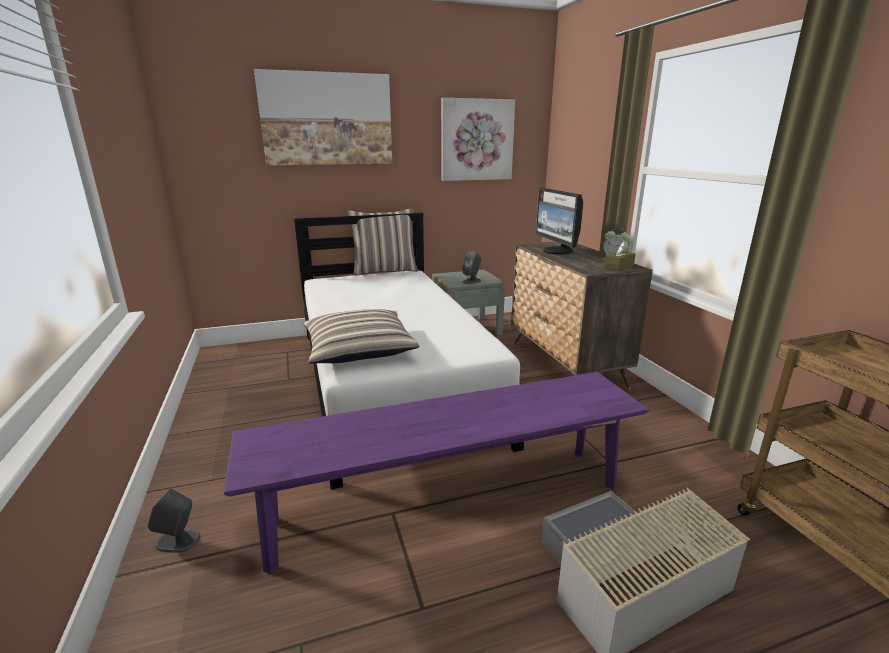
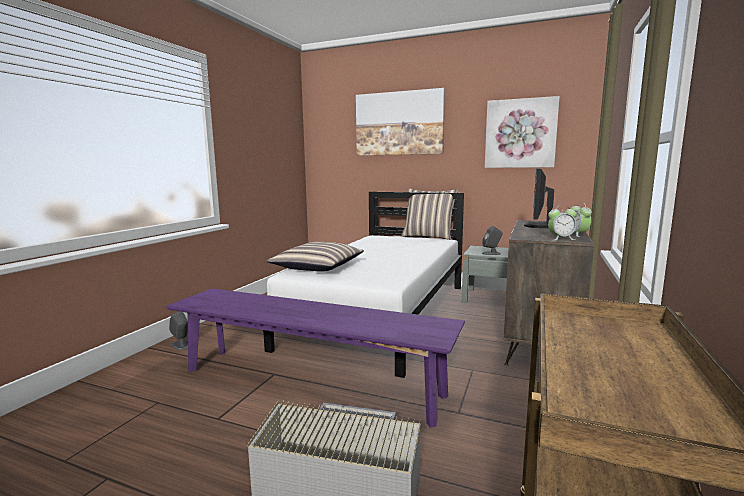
camera: 40 degrees right, 10 degrees down
(618, 267) = (560, 239): brown tissue box -> alarm clock

